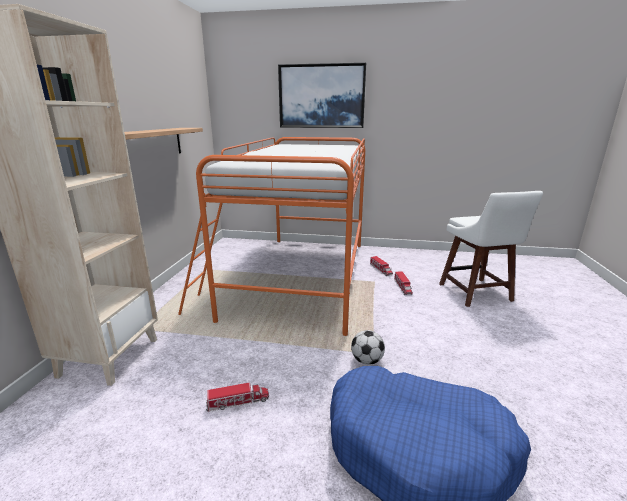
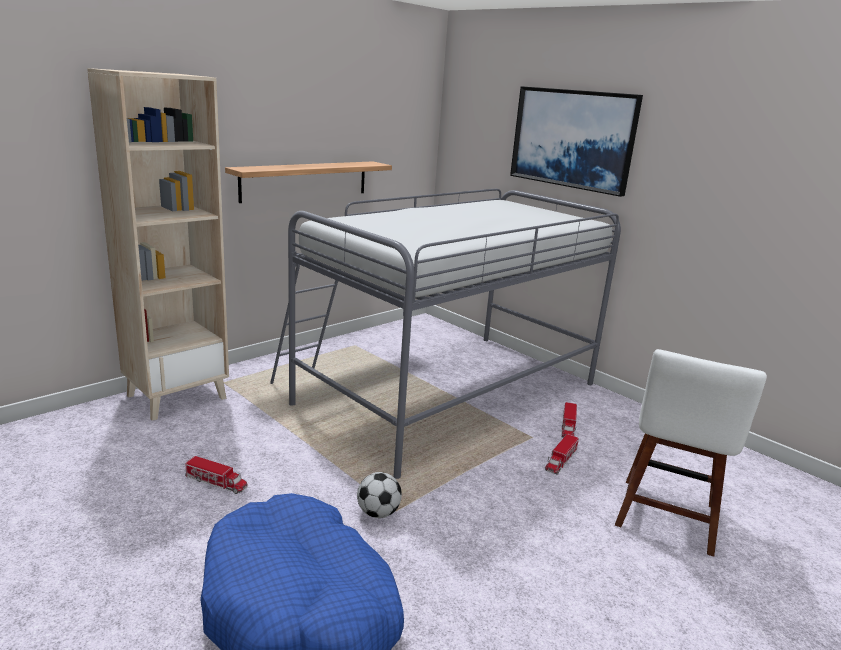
camera: 35 degrees right, 0 degrees up
(300, 276) = (446, 393): orange bed -> grey bed

